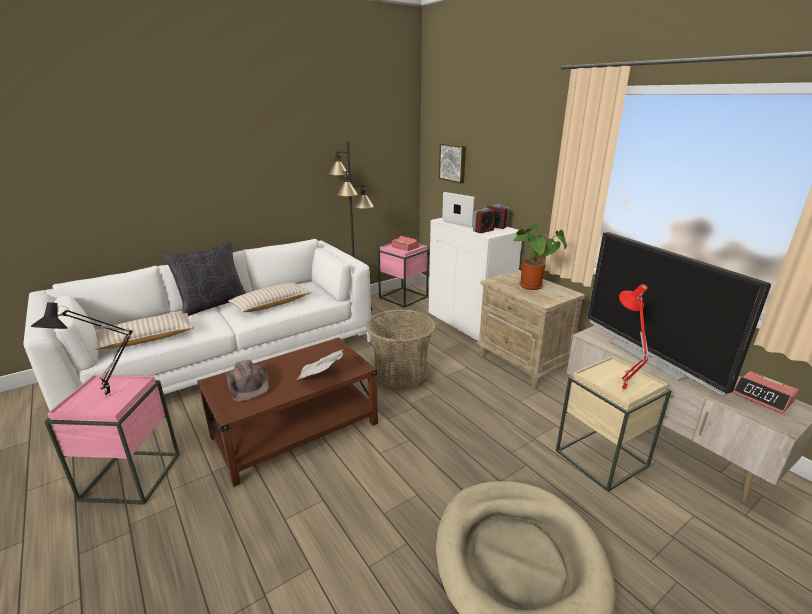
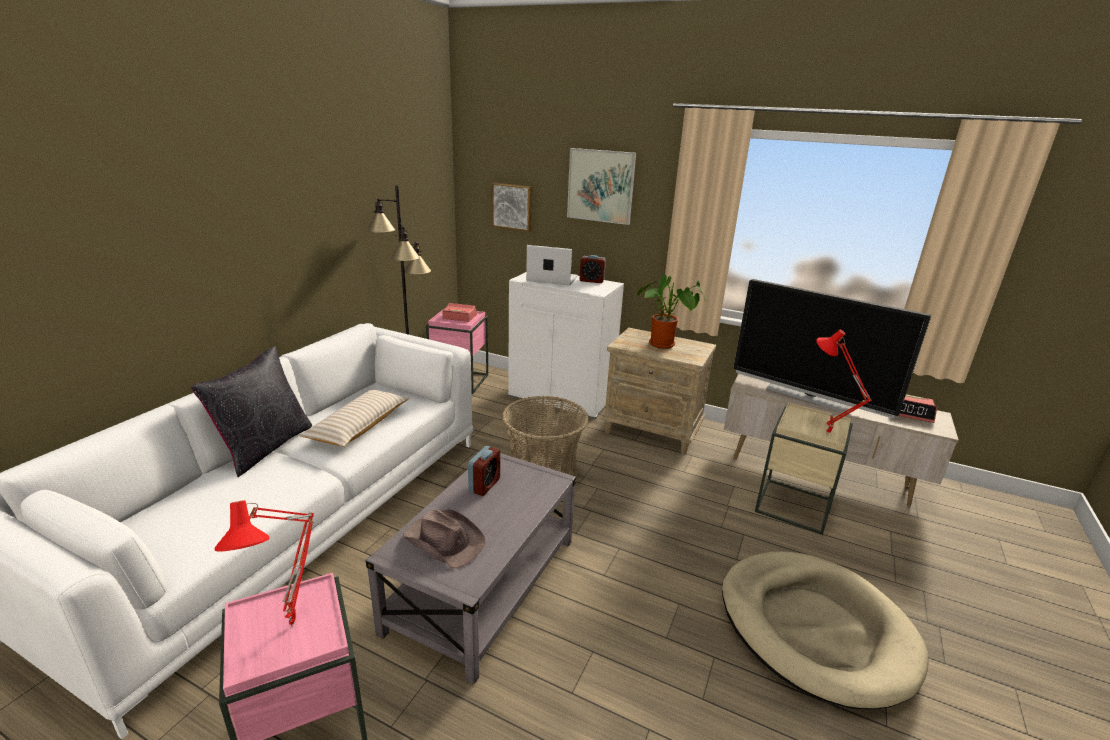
camera: 30 degrees left, 0 degrees up
(108, 397) = (296, 626): black table lamp -> red table lamp
(147, 339) = (218, 524): beige pillow -> none
(296, 430) = (483, 584): brown coffee table -> grey coffee table
(320, 375) = (522, 503): newspaper -> none
(483, 231) = (586, 288): alarm clock -> alarm clock (484, 485)
(511, 144) = (600, 186): none -> picture

